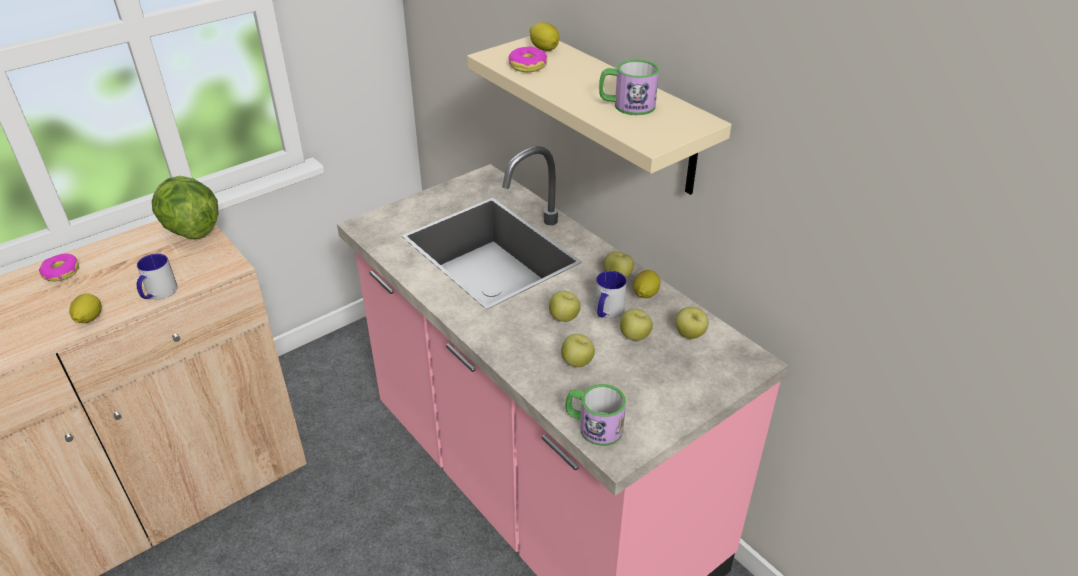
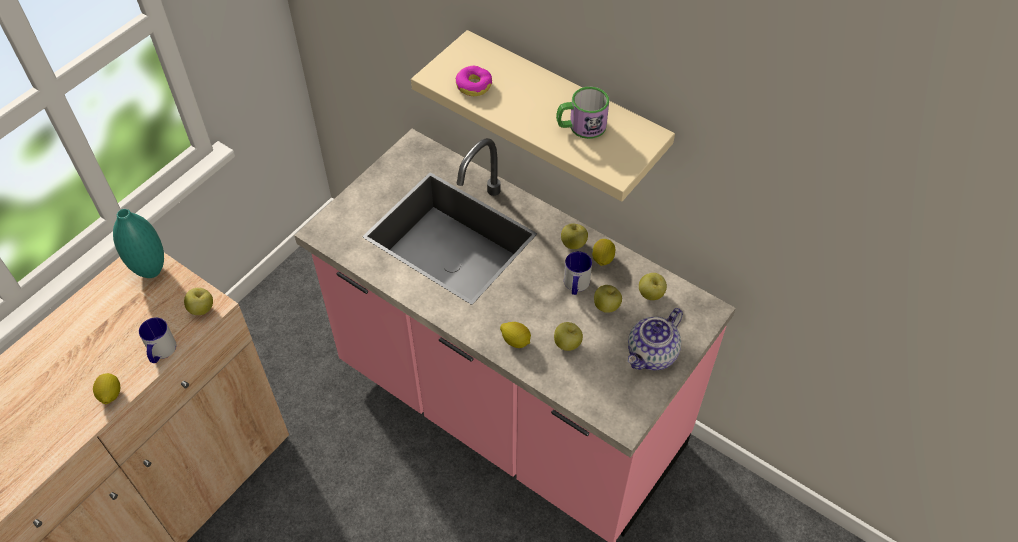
camera: 15 degrees left, 15 degrees up
(61, 272) = (50, 348): donut -> none
(190, 230) = (151, 270): lettuce -> turquoise vase
(544, 49) = (479, 57): lemon -> lemon (516, 341)
(564, 318) = (541, 299): apple -> apple (202, 309)
(593, 426) = (599, 403): mug -> none
(673, 391) = (652, 354): none -> teapot

